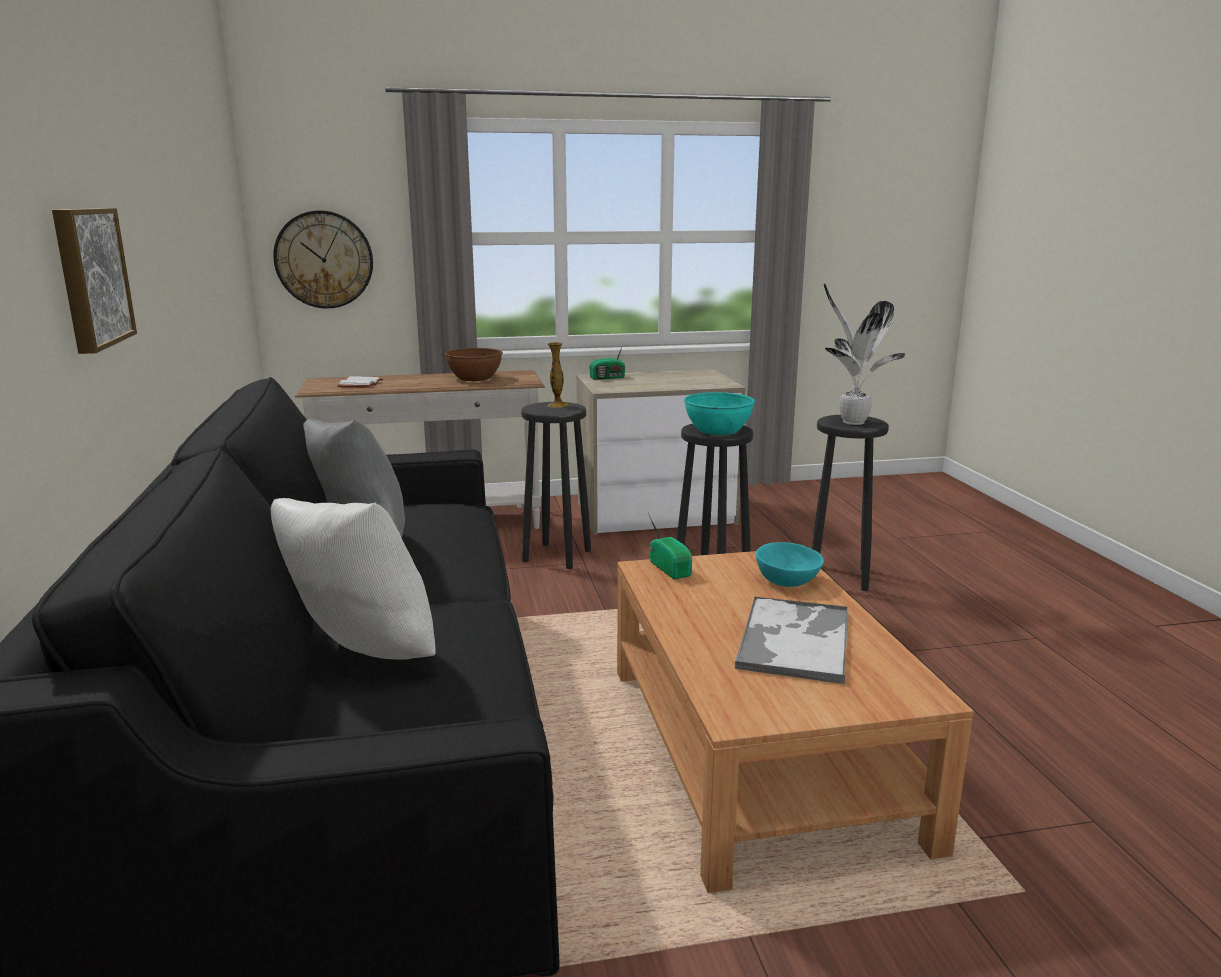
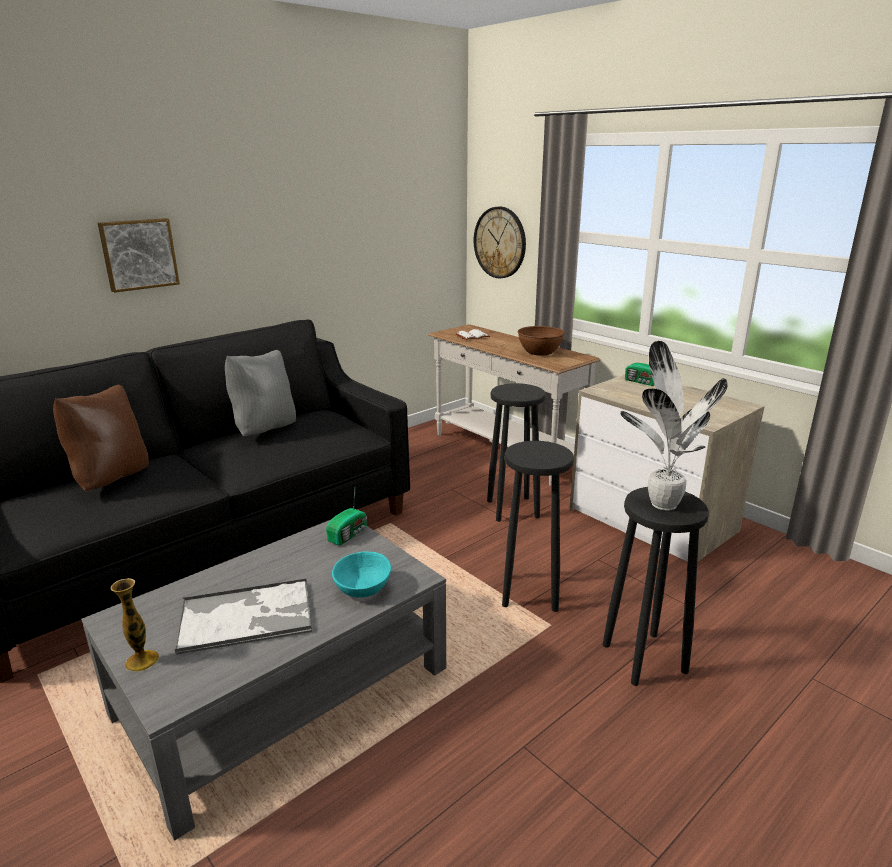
camera: 60 degrees right, 5 degrees up
(359, 657) = (111, 479): white pillow -> brown pillow
(558, 405) = (527, 390): vase -> vase (142, 661)
(718, 430) = (534, 454): turquoise bowl -> none
(756, 750) = (284, 689): brown coffee table -> grey coffee table

